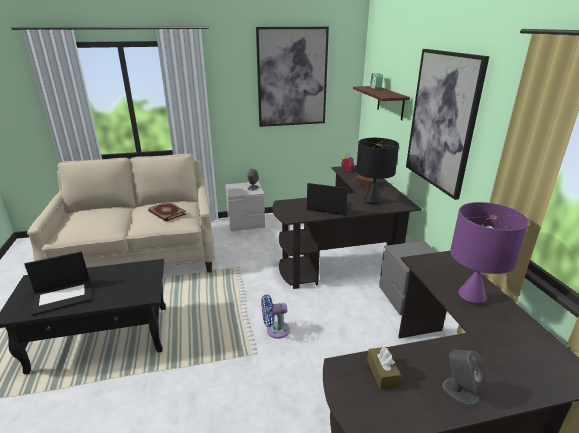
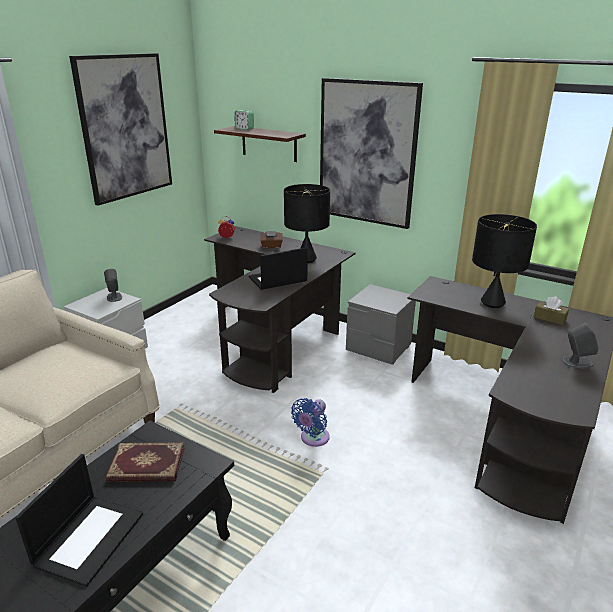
camera: 45 degrees left, 0 degrees up
(166, 213) = (62, 368): book -> book (146, 466)
(382, 373) = (531, 378): brown tissue box -> brown tissue box (550, 318)
(471, 297) = (492, 304): purple table lamp -> black table lamp

